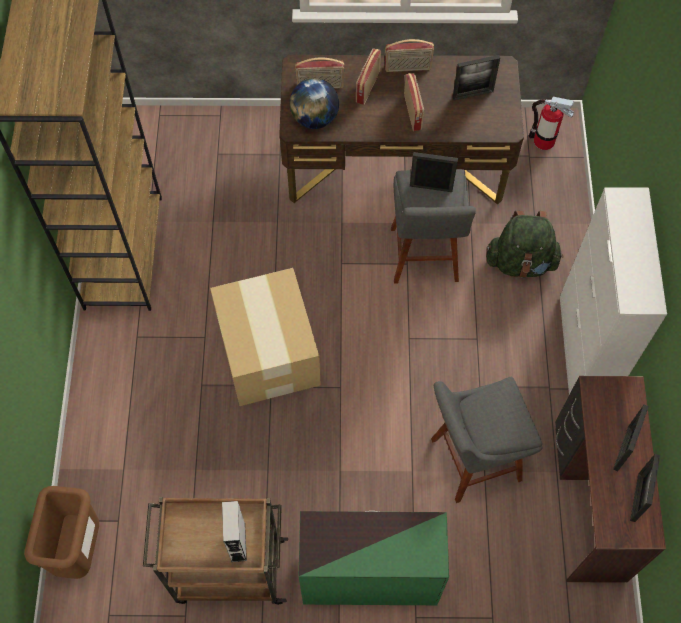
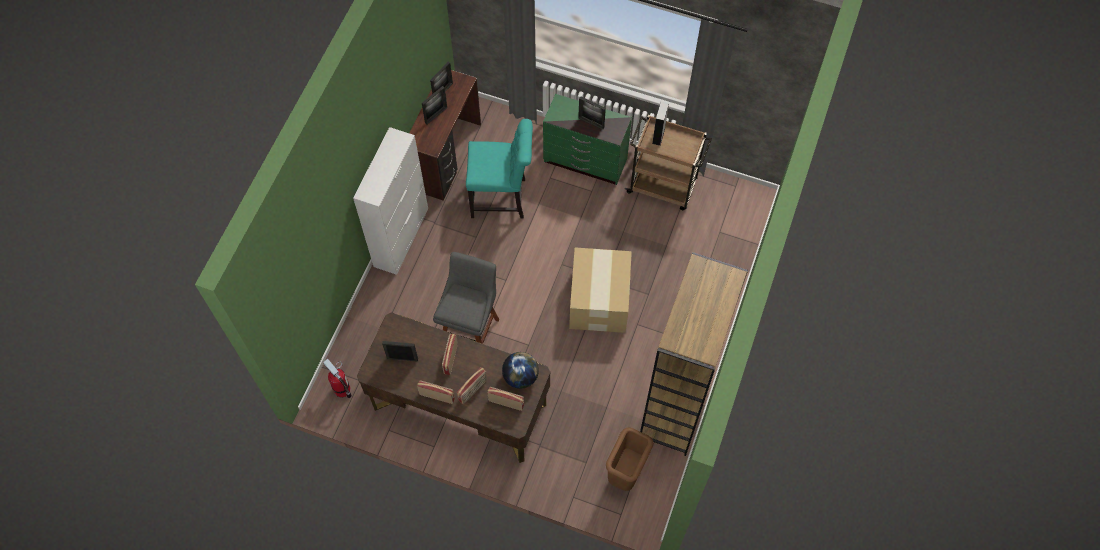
camera: 160 degrees left, 0 degrees up
(80, 550) = (745, 223): brown trash can -> brown trash can (625, 472)
(431, 187) = (462, 307): picture frame -> picture frame (591, 123)
(471, 461) = (502, 198): grey stool -> turquoise chair
(521, 262) = (408, 305): green backpack -> none

